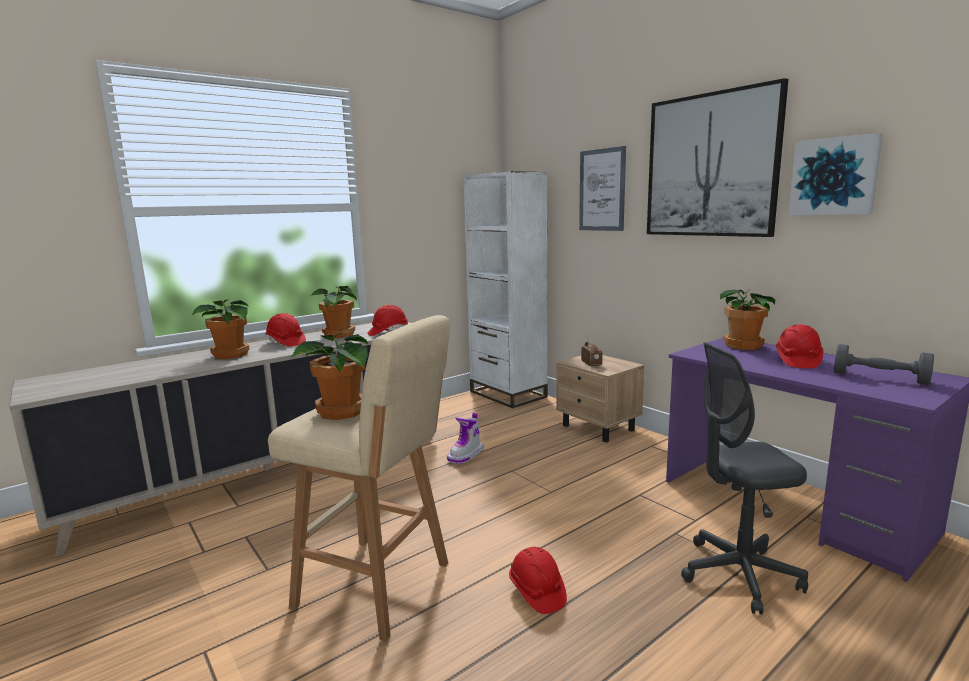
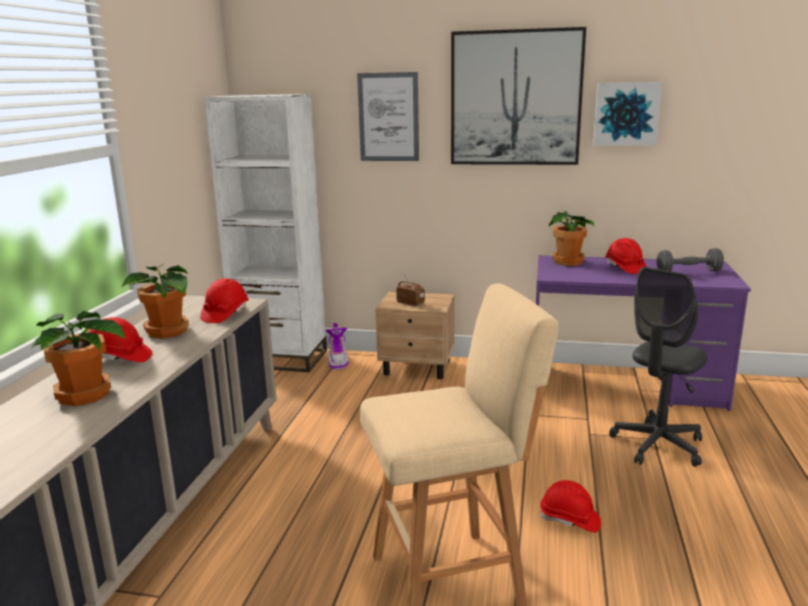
camera: 40 degrees left, 5 degrees up
(341, 412) = (423, 411): potted plant -> none
(466, 455) = (338, 435): boot -> boot (338, 361)

